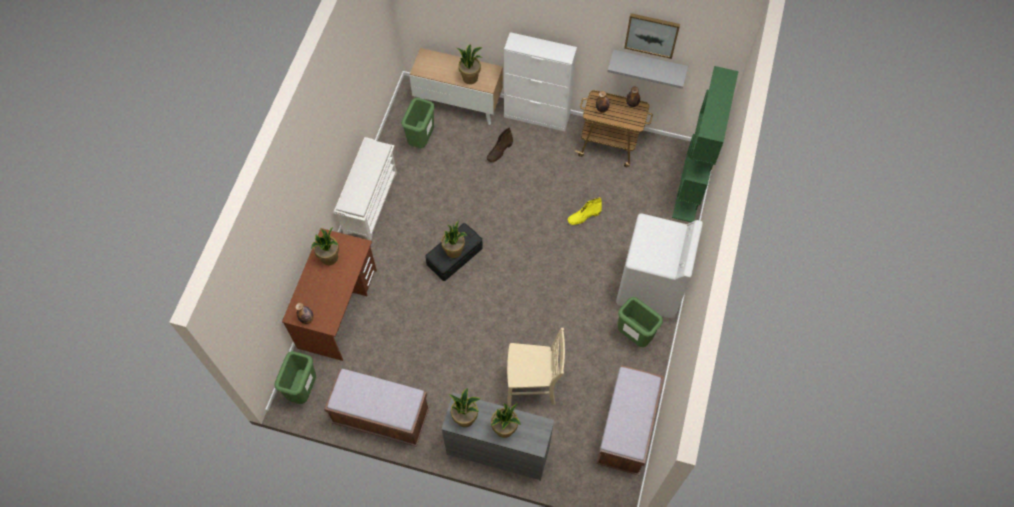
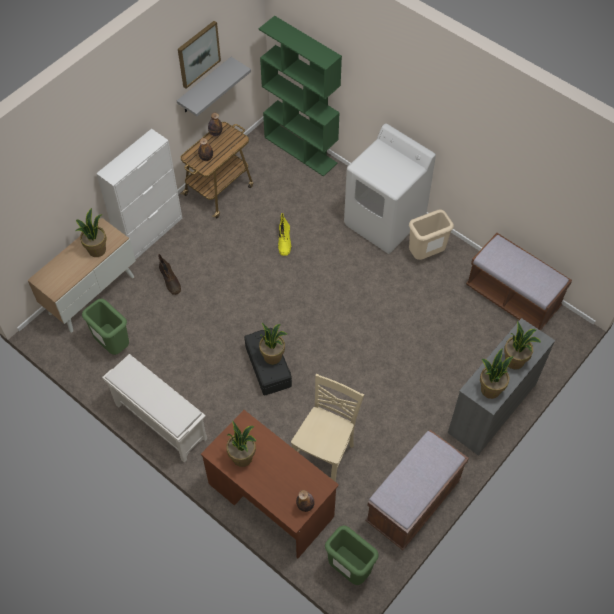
camera: 65 degrees left, 5 degrees down
(532, 386) = (440, 354): beige chair -> beige chair (325, 458)
(633, 335) = (426, 254): green trash can -> beige trash can

